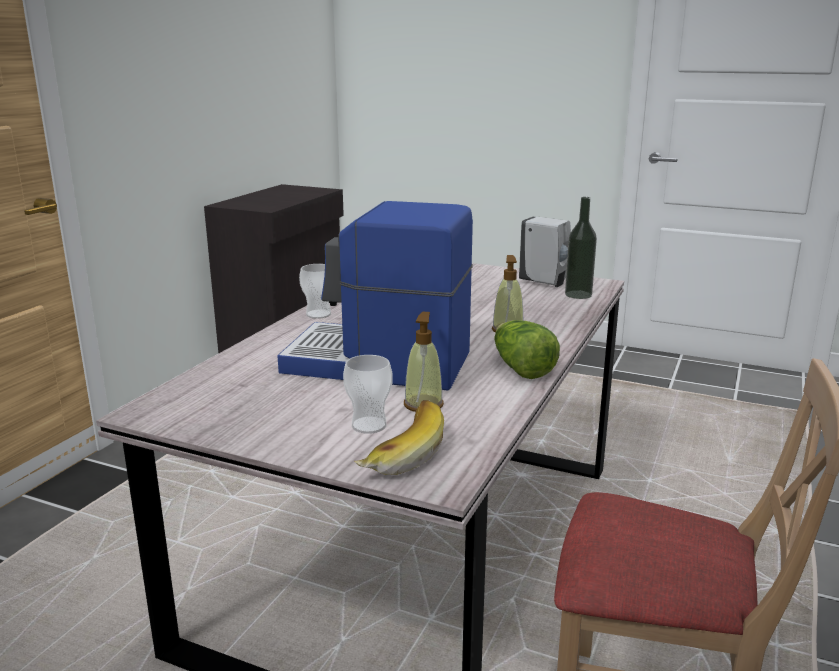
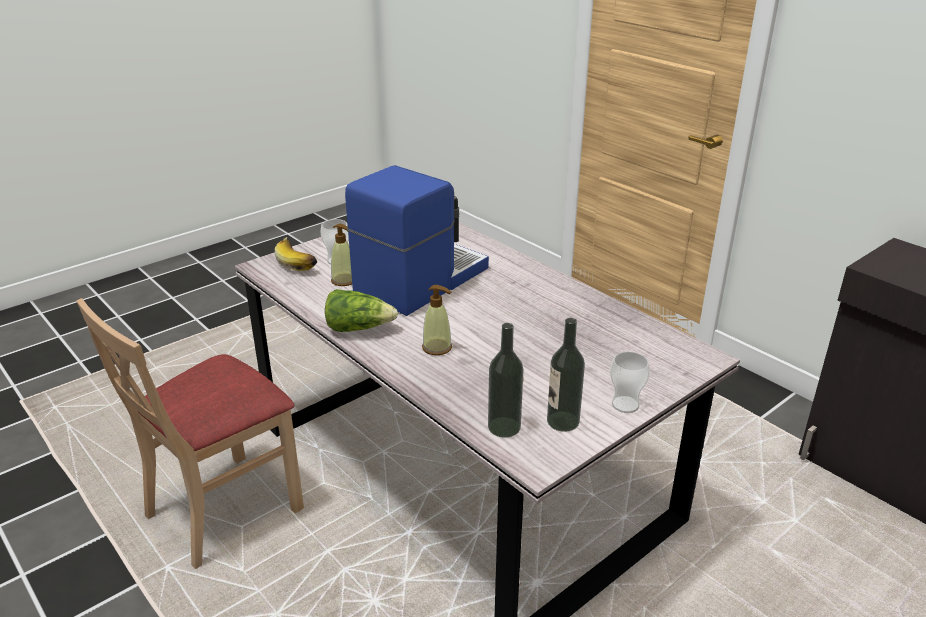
camera: 115 degrees right, 10 degrees up
(318, 314) = (542, 277): cup -> cup (625, 405)
(545, 282) = (563, 421): white soap dispenser -> bottle

